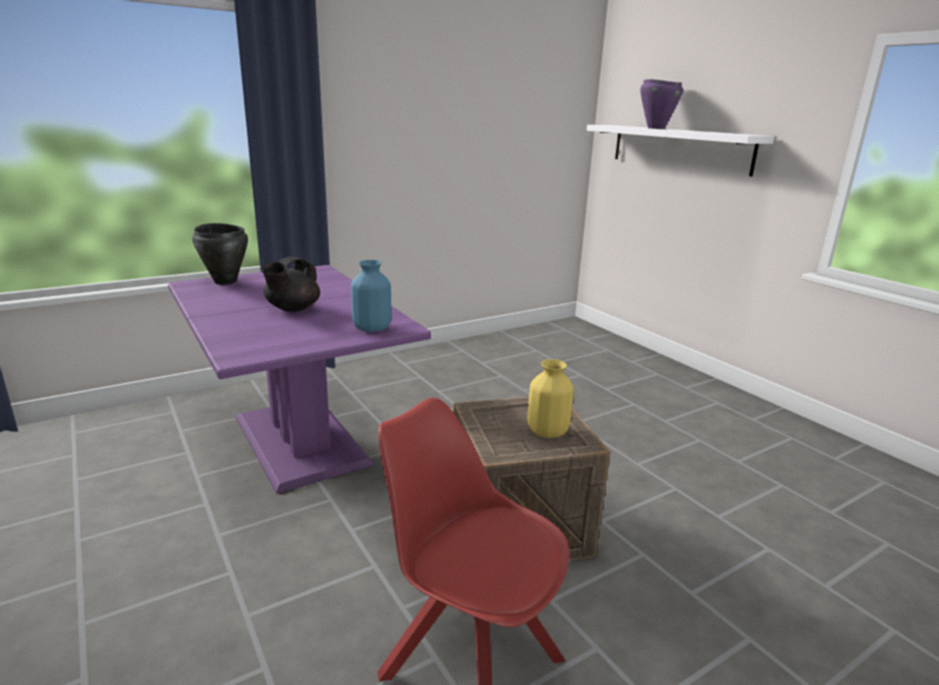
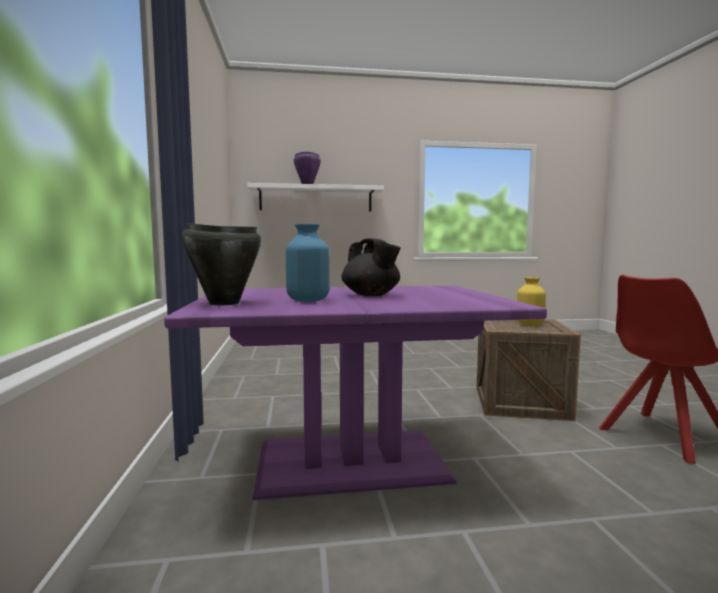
camera: 65 degrees left, 15 degrees down
(371, 329) = (446, 289): blue vase -> blue vase (308, 300)

